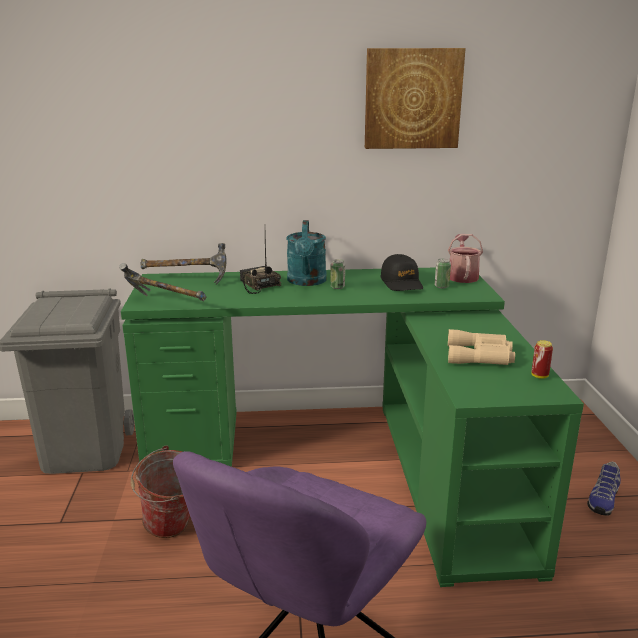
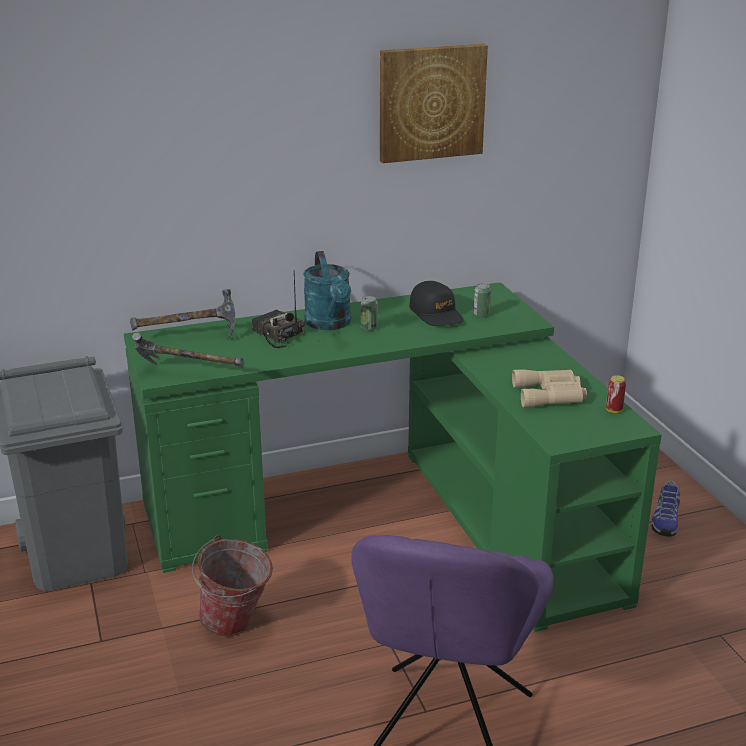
camera: 15 degrees left, 5 degrees up
(462, 276) = (497, 297): watering can -> none

